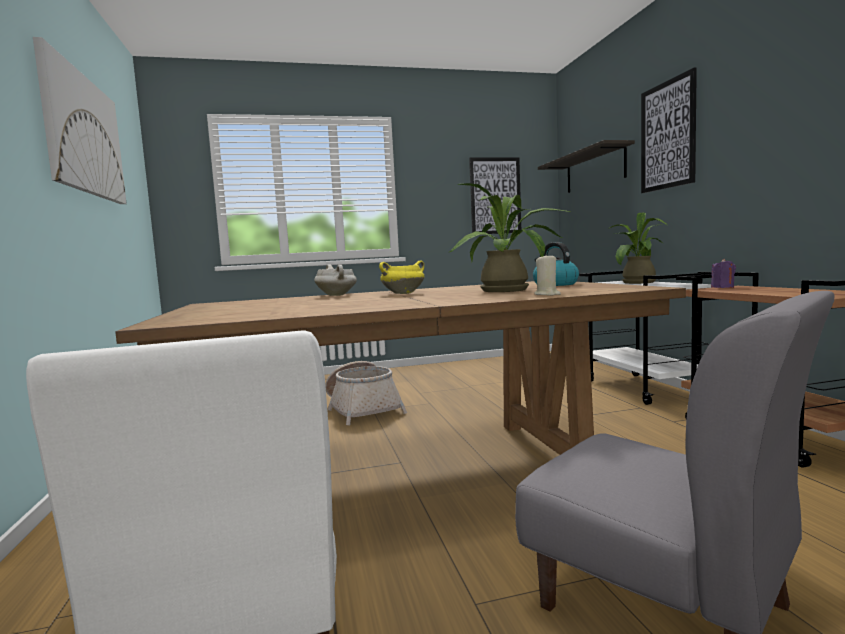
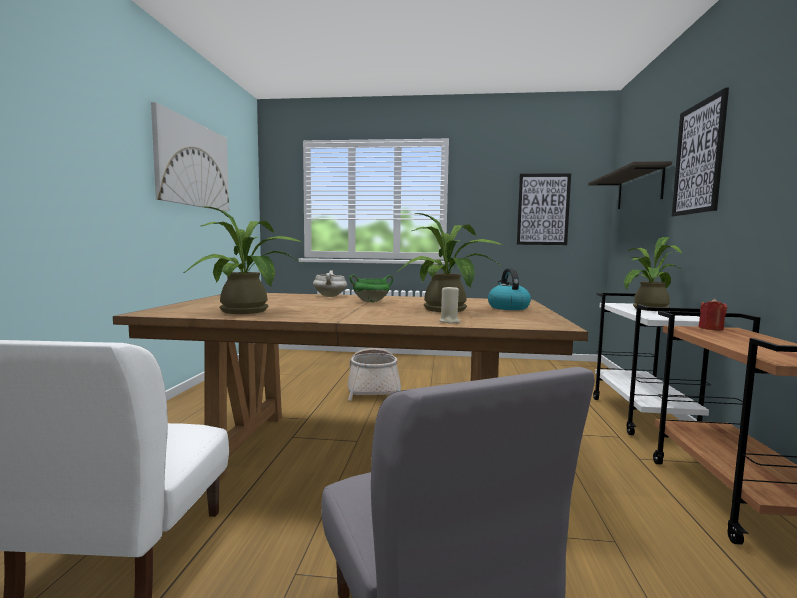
camera: 20 degrees right, 0 degrees up
(296, 310) = (249, 311): none -> potted plant
(403, 293) = (371, 302): yellow cooking pot -> green cooking pot
(722, 287) = (711, 329): purple candle -> red candle

